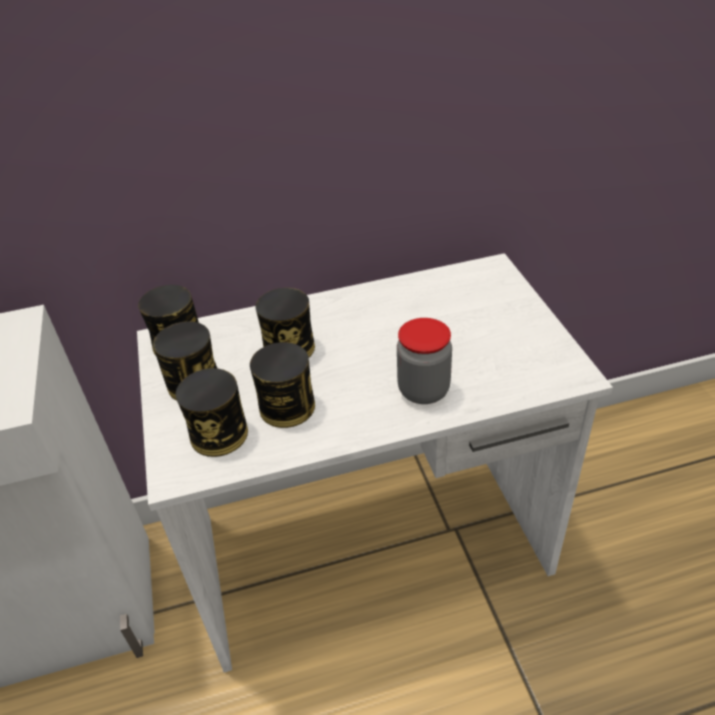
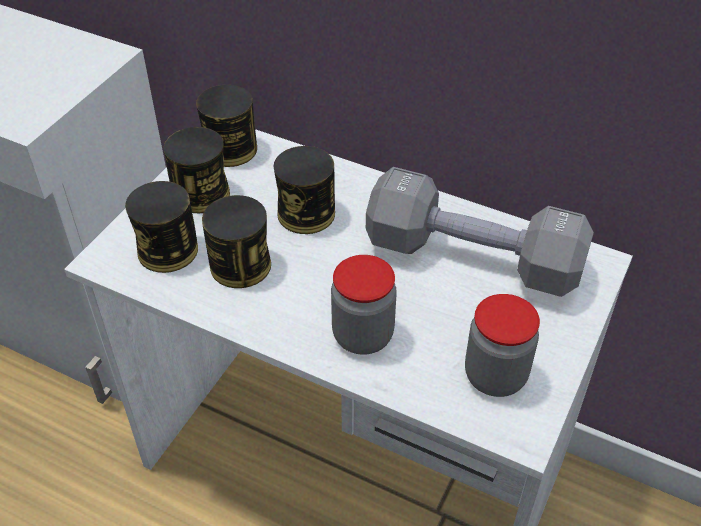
camera: 40 degrees right, 5 degrees up
(427, 307) = (473, 258): none -> grey dumbbell
(524, 357) = (495, 376): none -> jar

